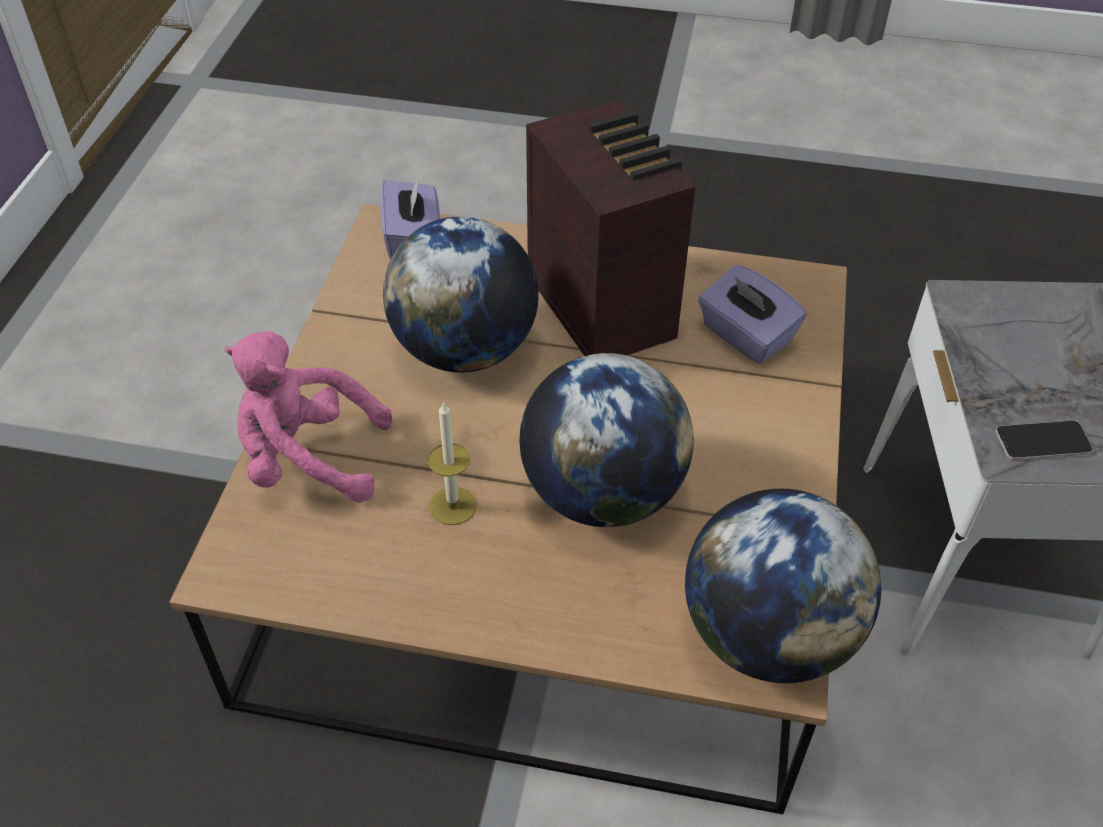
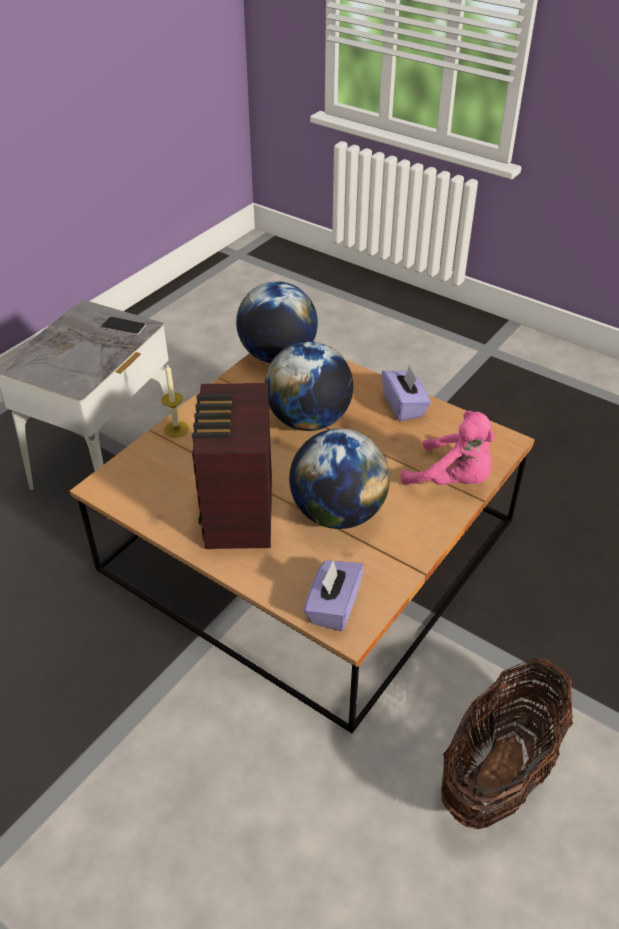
camera: 155 degrees left, 5 degrees down
(208, 350) = (498, 771): none -> basket
(453, 506) = (384, 436): candle -> candle (176, 429)
(745, 336) = (171, 469): purple tissue box -> purple tissue box (404, 406)

